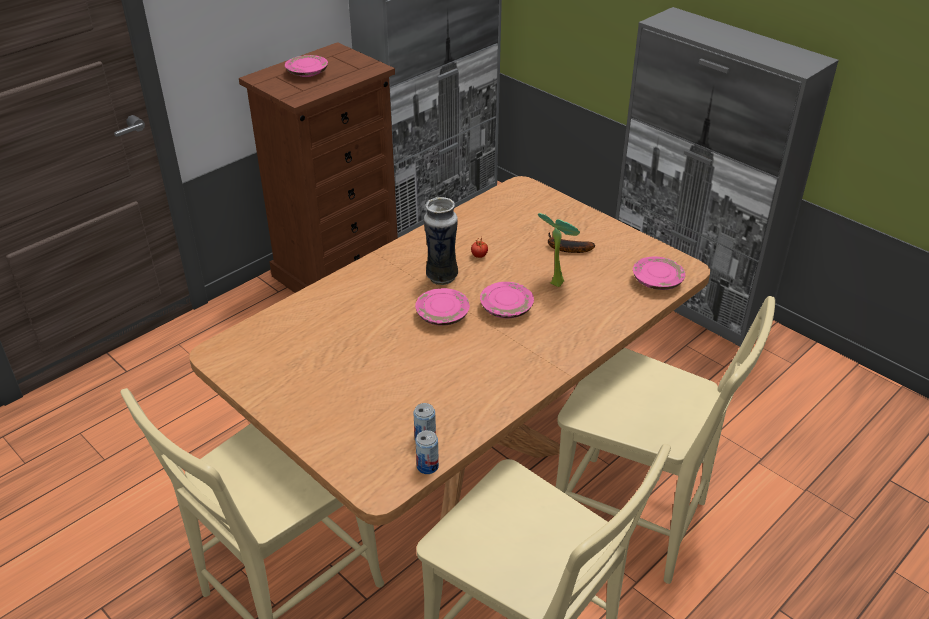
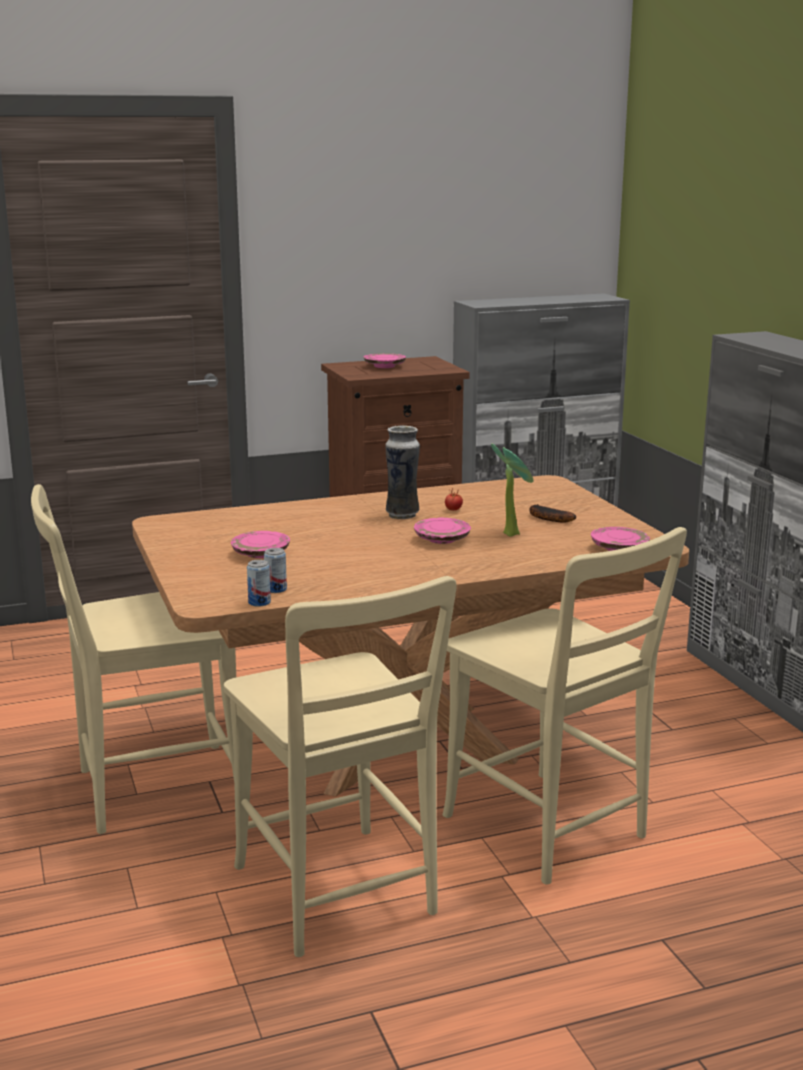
camera: 25 degrees right, 20 degrees down
(443, 315) = (376, 533): pink plate -> pink plate (261, 553)

